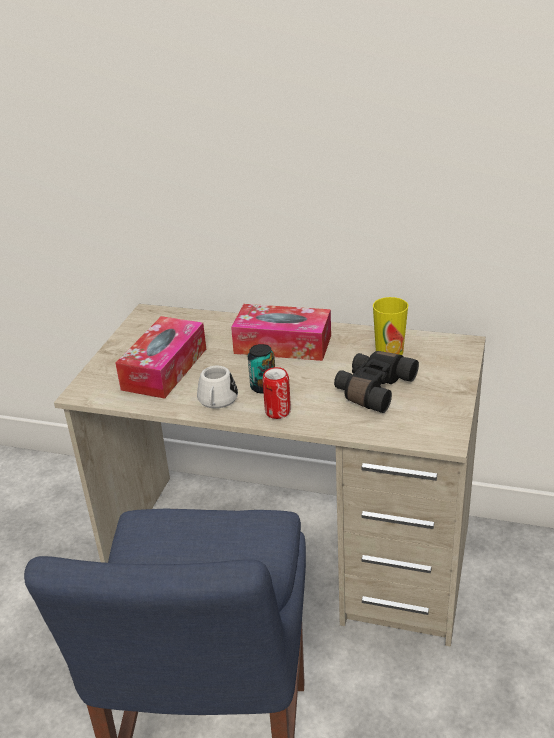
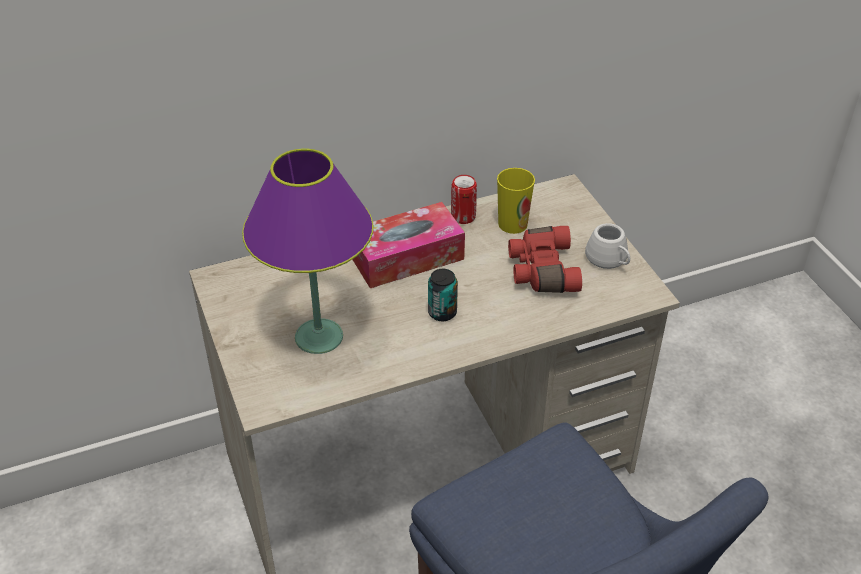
camera: 40 degrees left, 10 degrees up
(164, 369) = (319, 337): tissue box -> purple table lamp
(217, 401) = (417, 349): white mug -> white mug (609, 260)
(278, 412) = (485, 332): can -> can (463, 217)
(373, 389) = (541, 270): black binoculars -> red binoculars

